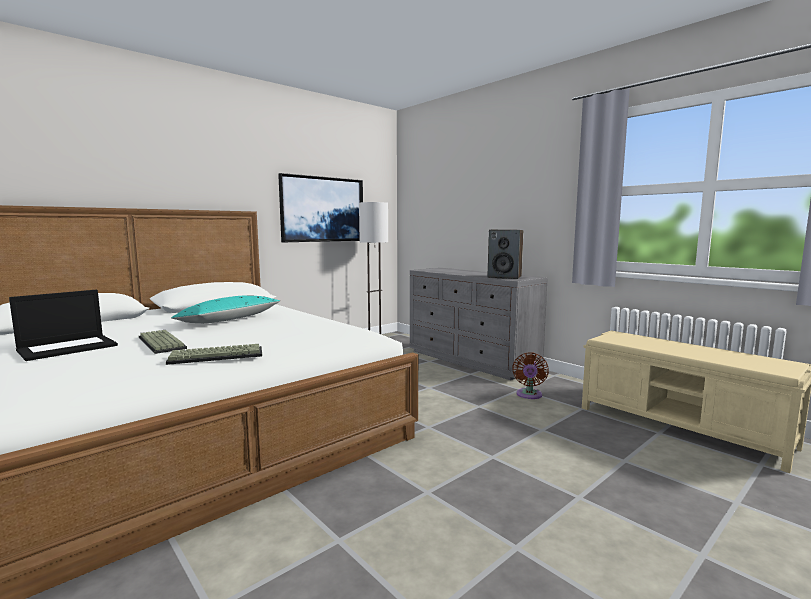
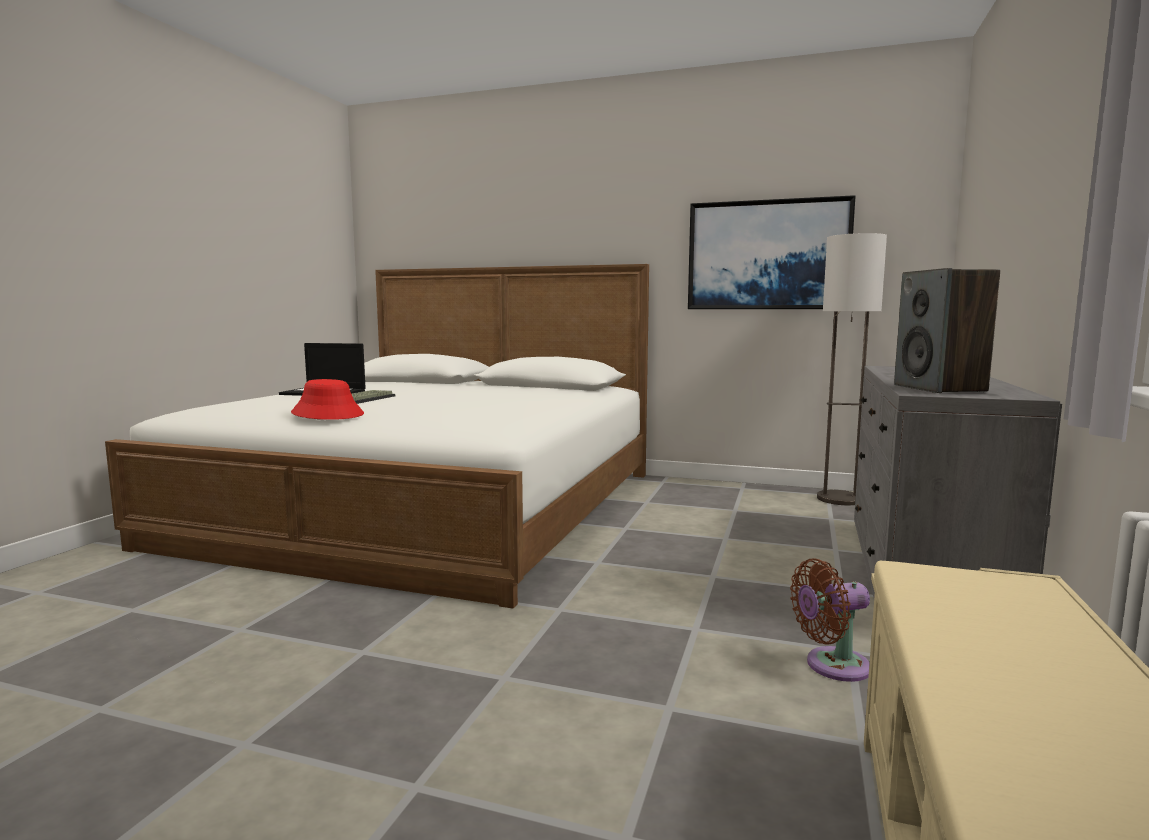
camera: 60 degrees right, 0 degrees up
(217, 355) = (328, 414): keyboard -> red hat
(229, 320) = (478, 395): turquoise pillow -> none

